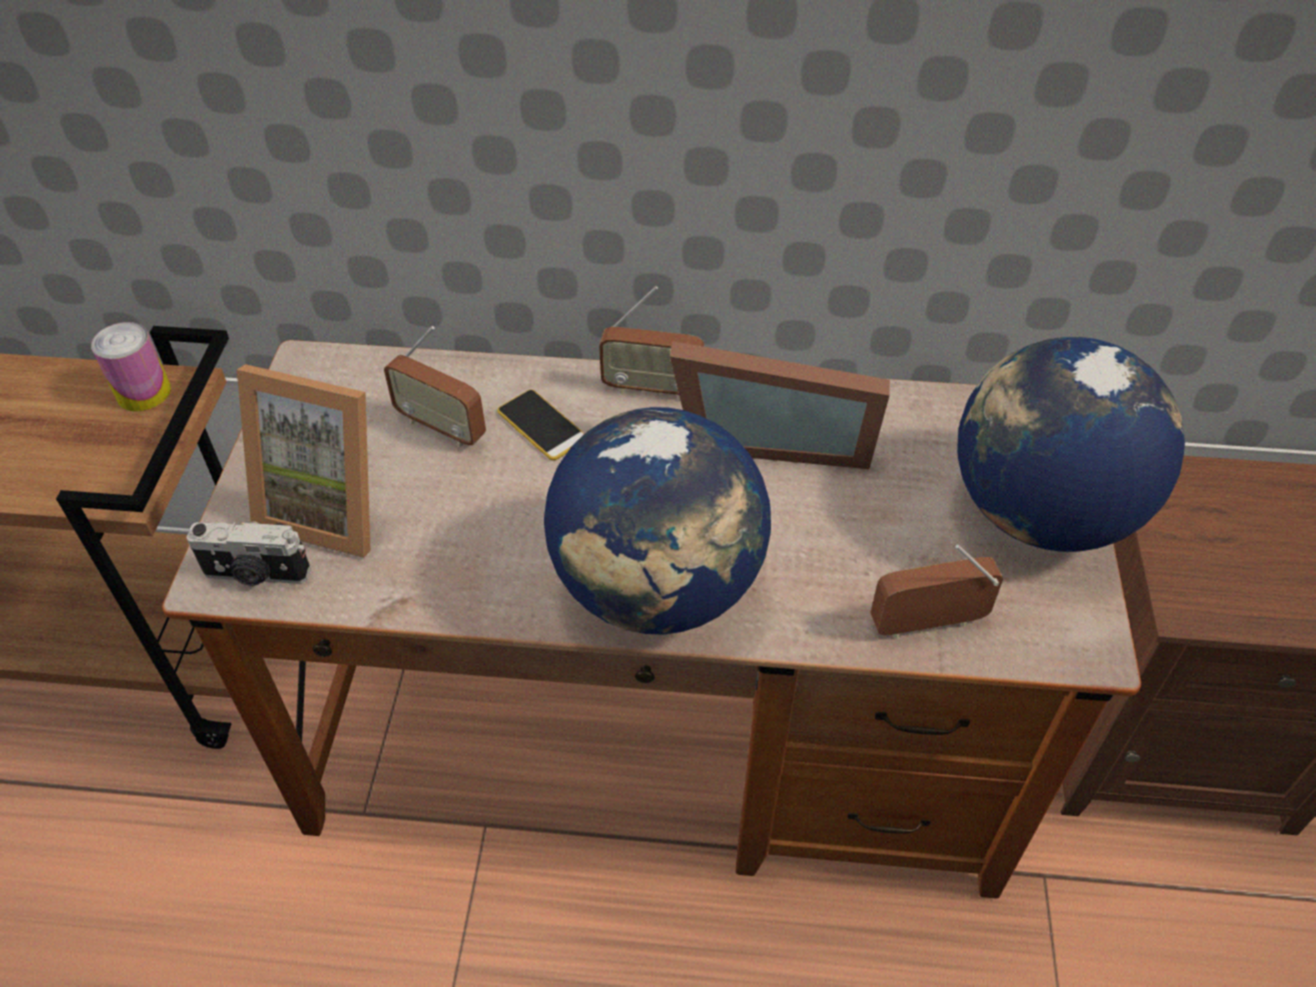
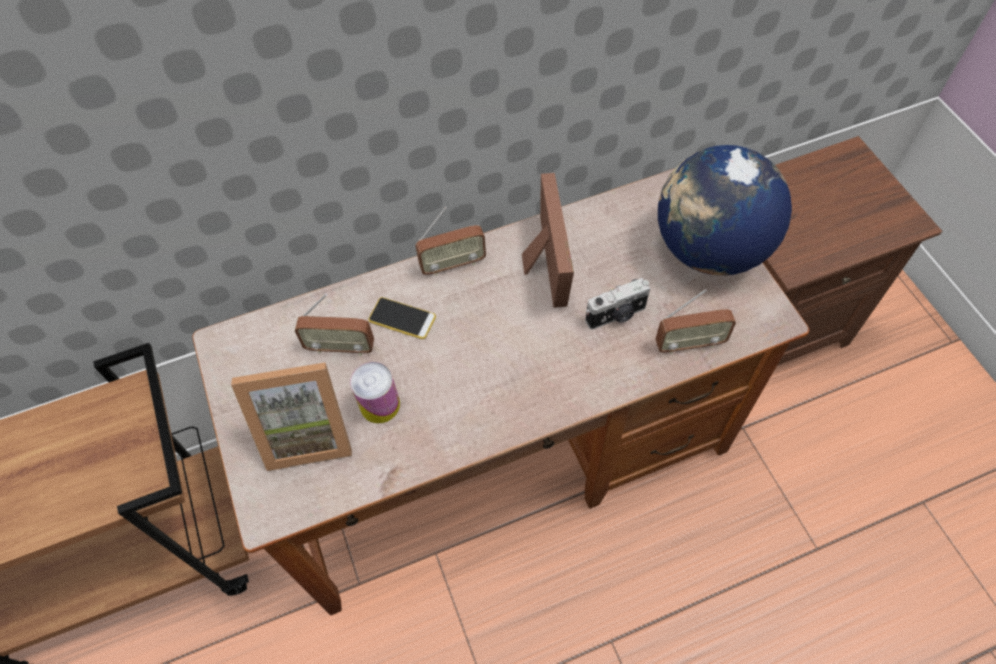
camera: 25 degrees left, 10 degrees up
(143, 392) = (111, 408): can -> can (380, 405)
(256, 574) = (291, 498): camera -> camera (616, 315)
(658, 588) = (535, 392): globe -> none
(772, 438) = (542, 267): picture frame -> picture frame turned 75 degrees counterclockwise
(928, 624) = (689, 344): radio -> radio turned 150 degrees counterclockwise

